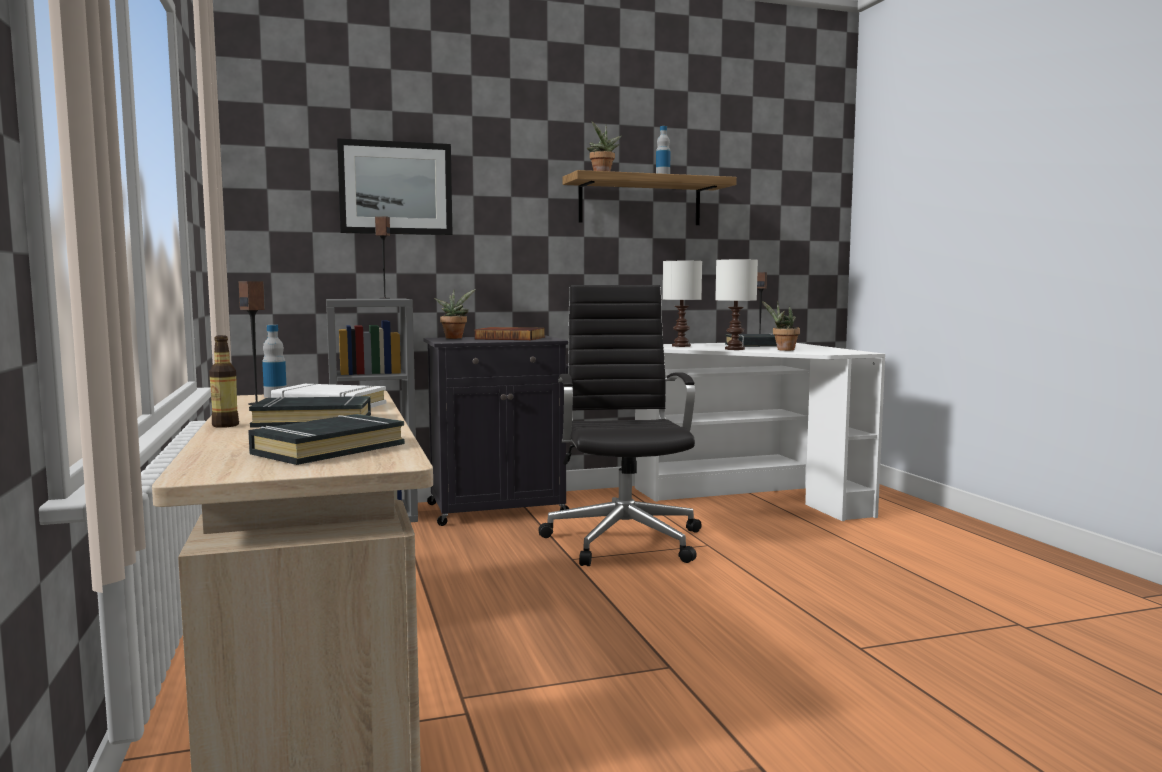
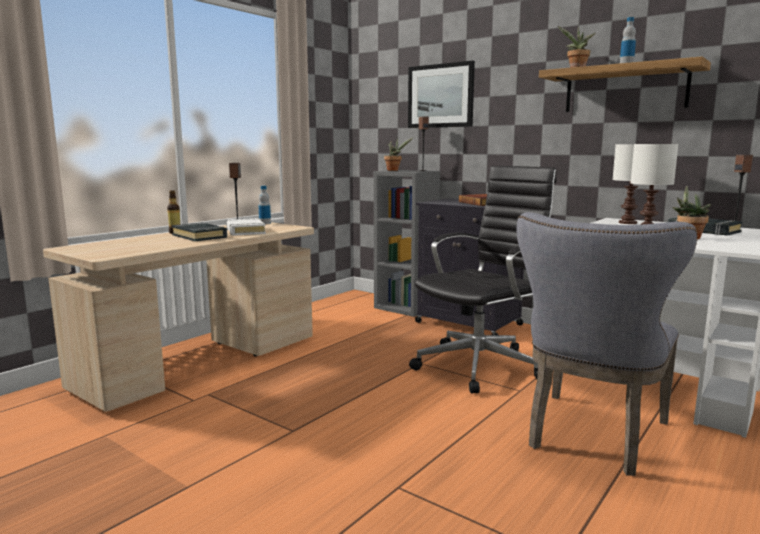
camera: 55 degrees right, 5 degrees up
(328, 449) = (129, 248): black book -> none
(454, 338) = (458, 200): potted plant -> potted plant (394, 170)
(832, 553) = (592, 437): none -> grey chair

